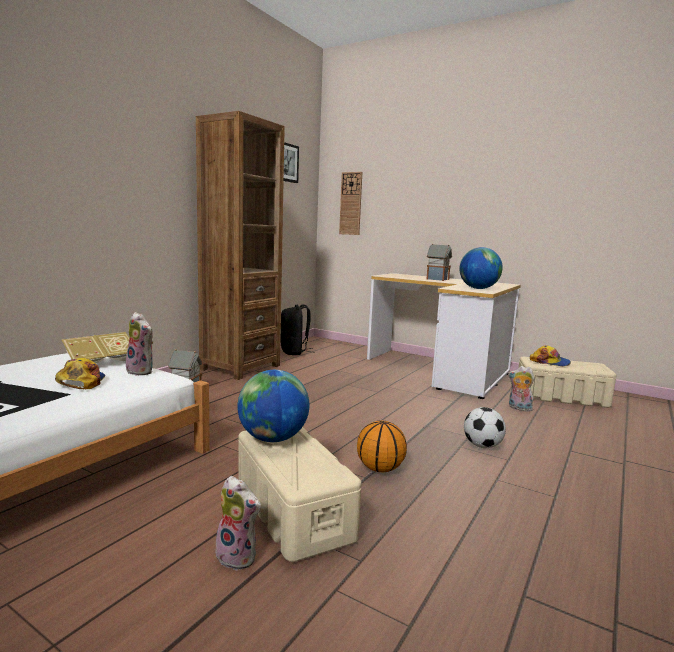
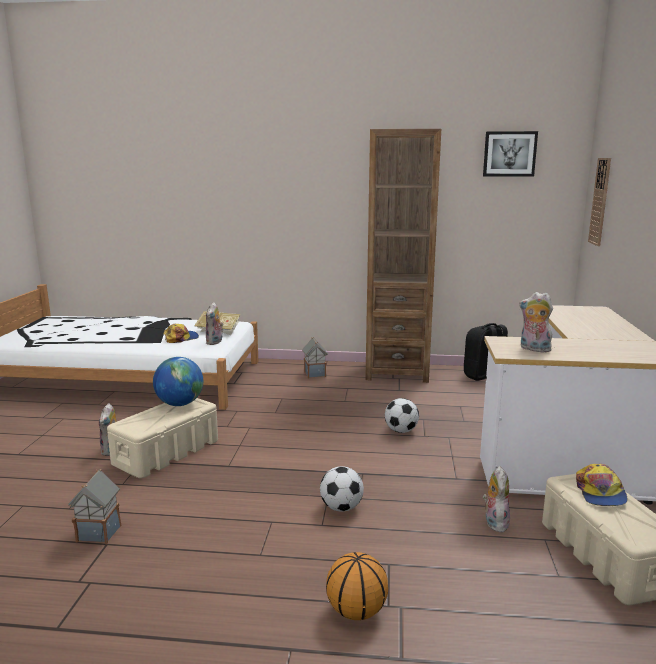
camera: 65 degrees right, 5 degrees up
(361, 395) = (401, 431): none -> football
(380, 469) = (246, 468): basketball -> basketball (355, 611)
(437, 279) = (591, 327): toy house -> toy house (99, 532)
(478, 288) = (533, 349): globe -> plush toy

